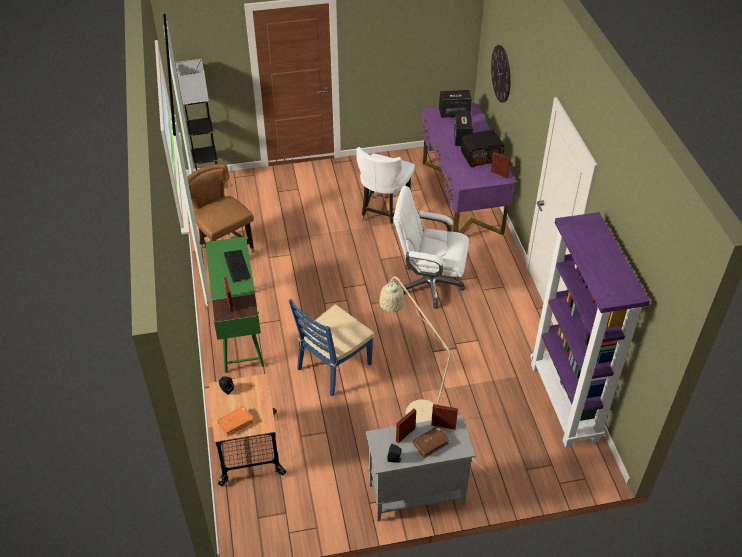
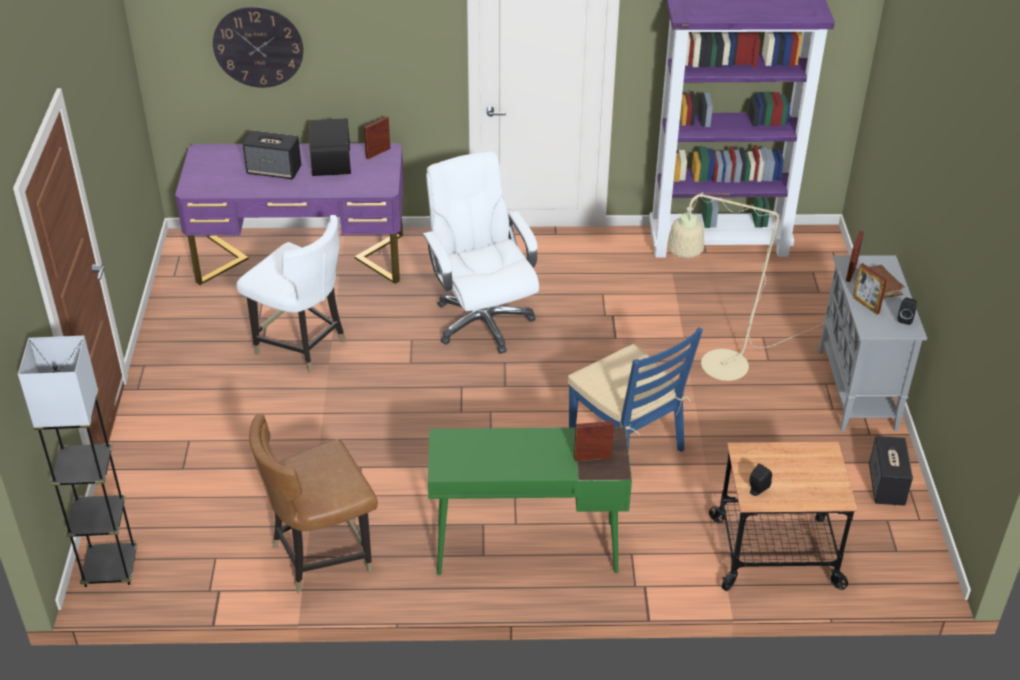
camera: 80 degrees left, 5 degrees down
(235, 423) = (823, 483): orange book -> none
(236, 266) = (503, 444): keyboard -> none
(429, 284) = (482, 321): white office chair -> white office chair turned 135 degrees clockwise
(453, 113) = (206, 169): speaker -> speaker (886, 486)

